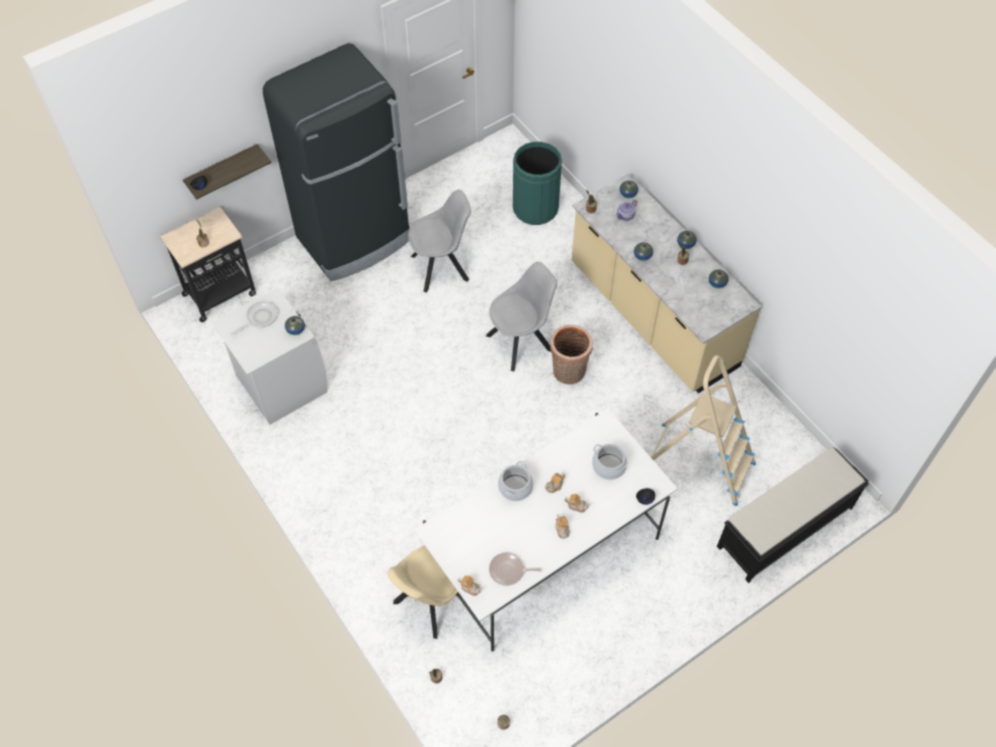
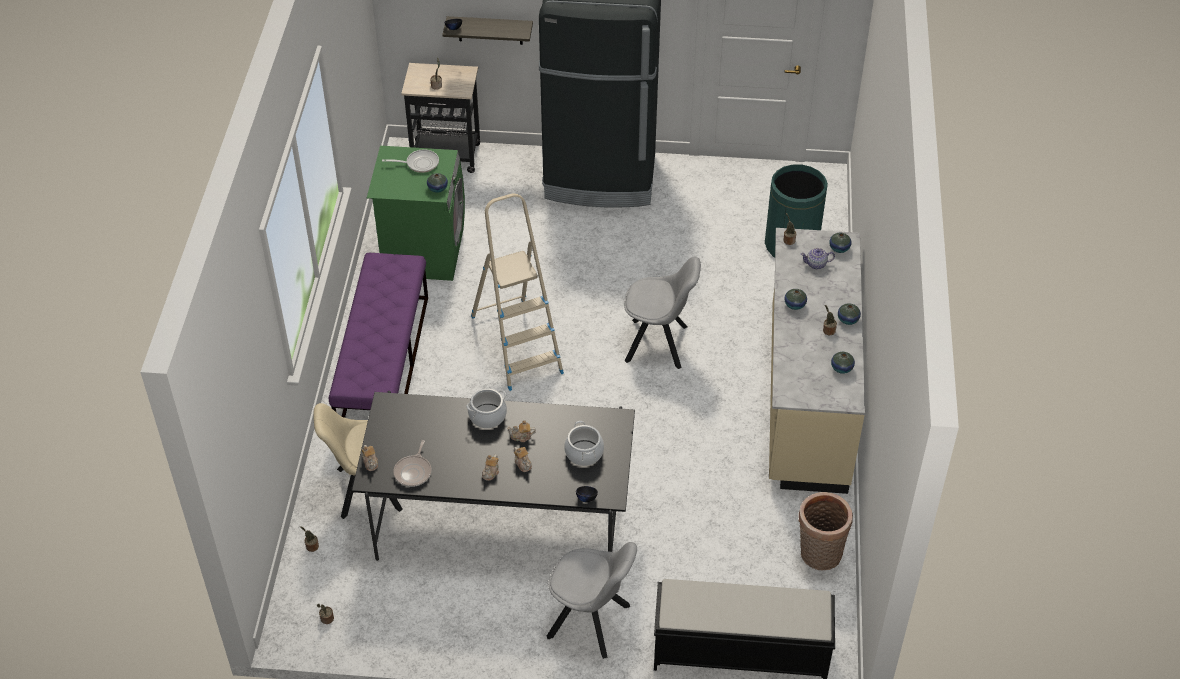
camera: 40 degrees right, 10 degrees down
(280, 383) = (422, 251): white washing machine -> green washing machine
(344, 495) = (384, 365): none -> purple bench
(441, 267) = (652, 243): grey chair -> grey chair (591, 622)
(508, 571) = (413, 471): frying pan -> frying pan turned 120 degrees counterclockwise
(543, 550) = (500, 516): white dining table -> black dining table
(568, 373) = (674, 395): basket -> basket (818, 555)
(699, 464) = (715, 546): beige step ladder -> beige step ladder (517, 344)

